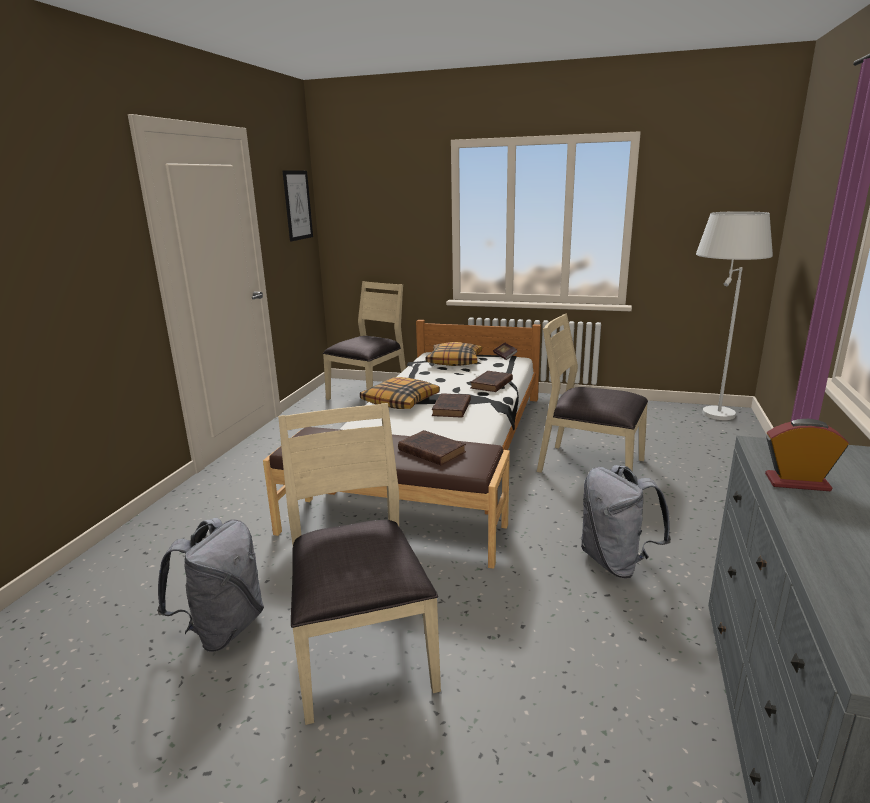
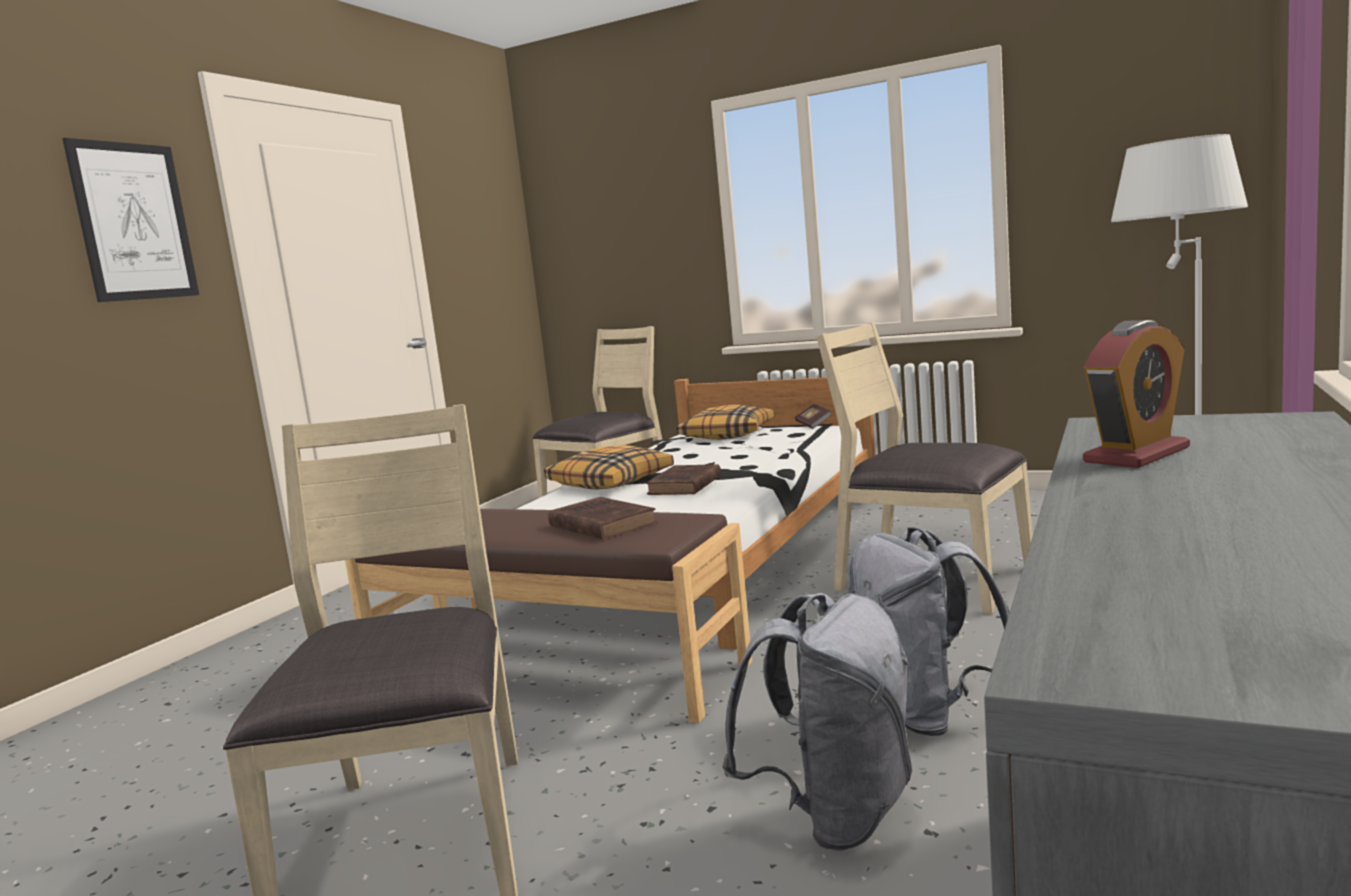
camera: 10 degrees right, 10 degrees down
(223, 628) = (217, 803): grey backpack -> grey backpack (835, 815)
(297, 205) = (494, 221): picture -> picture (134, 222)
(491, 384) = (767, 455): brown book -> none
(797, 482) = (1136, 455): alarm clock -> alarm clock turned 120 degrees clockwise

